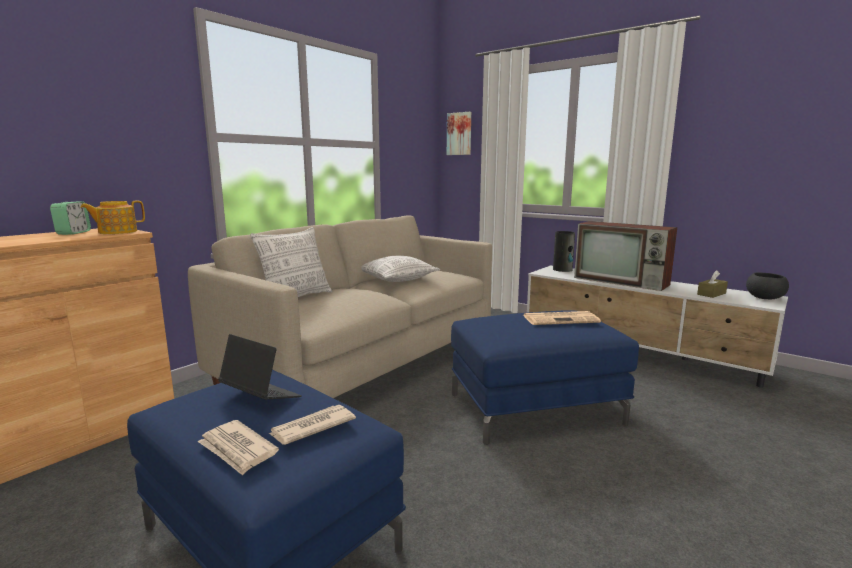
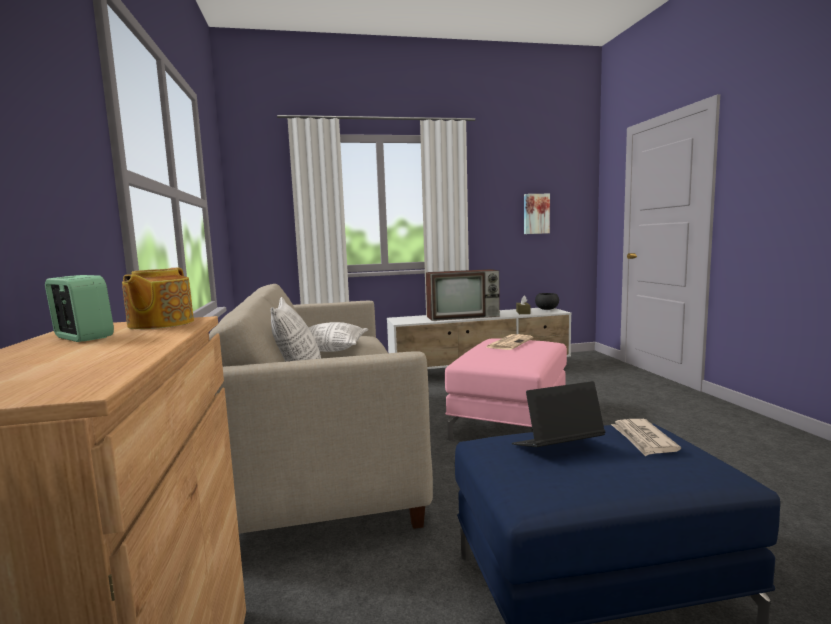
camera: 50 degrees left, 5 degrees down
(237, 449) = (672, 470): newspaper -> none
(459, 134) = (256, 196): picture -> picture (536, 214)
(535, 408) = (509, 422): blue ottoman -> pink ottoman
(563, 269) = (406, 318): vase -> none

